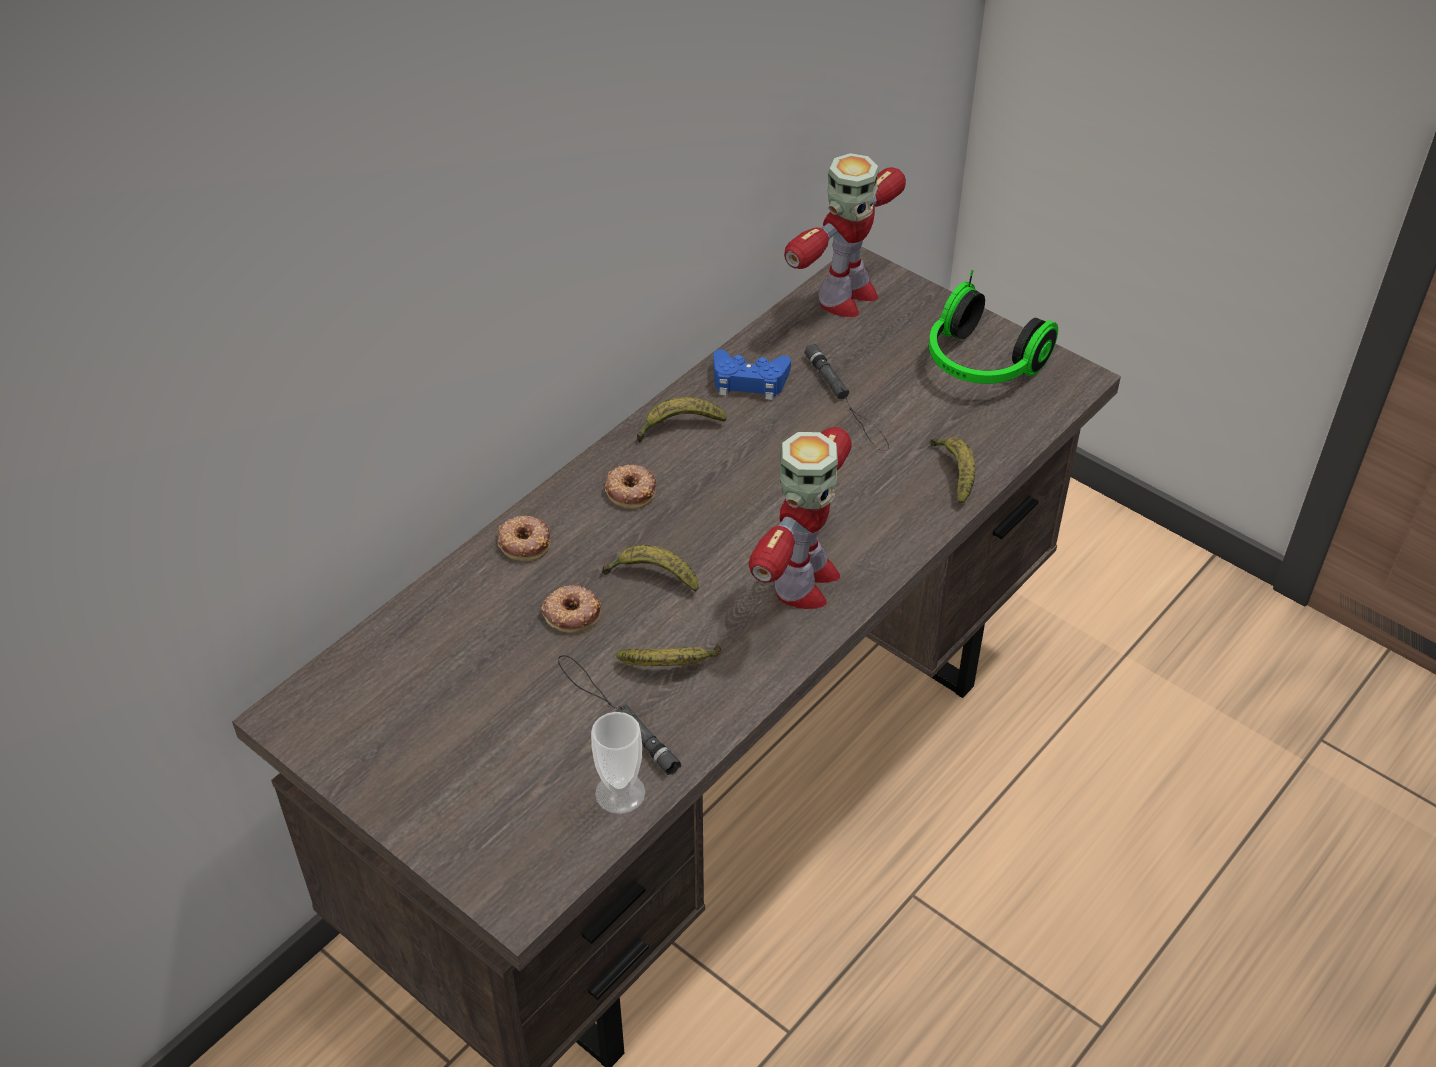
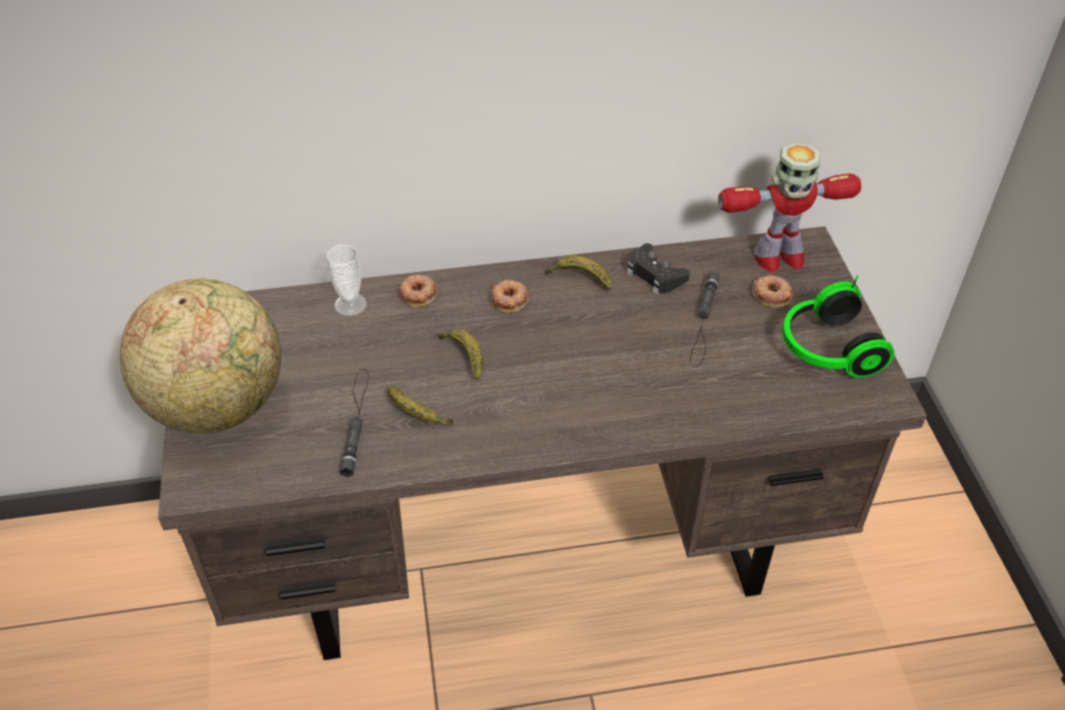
camera: 40 degrees right, 0 degrees up
(439, 798) = (218, 405): none -> globe
(572, 613) = (398, 349): donut -> donut (772, 294)
(620, 793) = (307, 467): cup -> cup (350, 304)
(749, 381) = (655, 275): blue game controller -> black game controller
(803, 583) = (548, 416): toy robot -> none
(955, 473) = (725, 408): banana -> none

